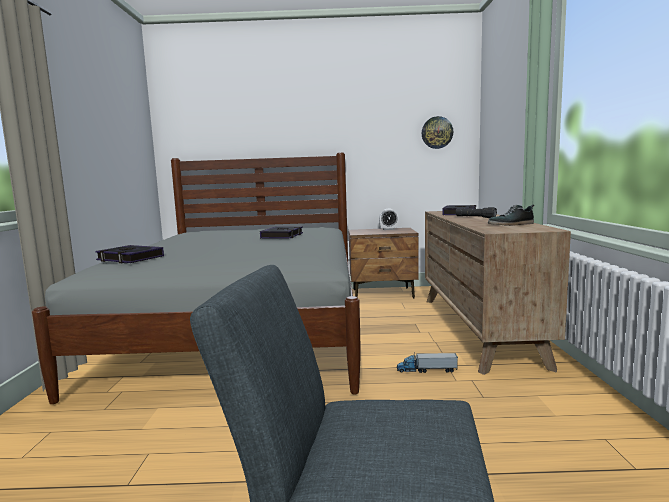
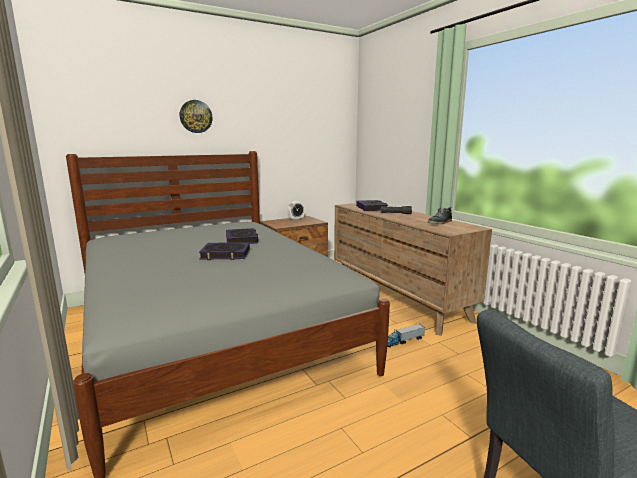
camera: 30 degrees left, 5 degrees up
(130, 258) = (143, 292): book -> book (225, 255)
(437, 132) = (327, 135): wall clock -> wall clock (196, 116)

